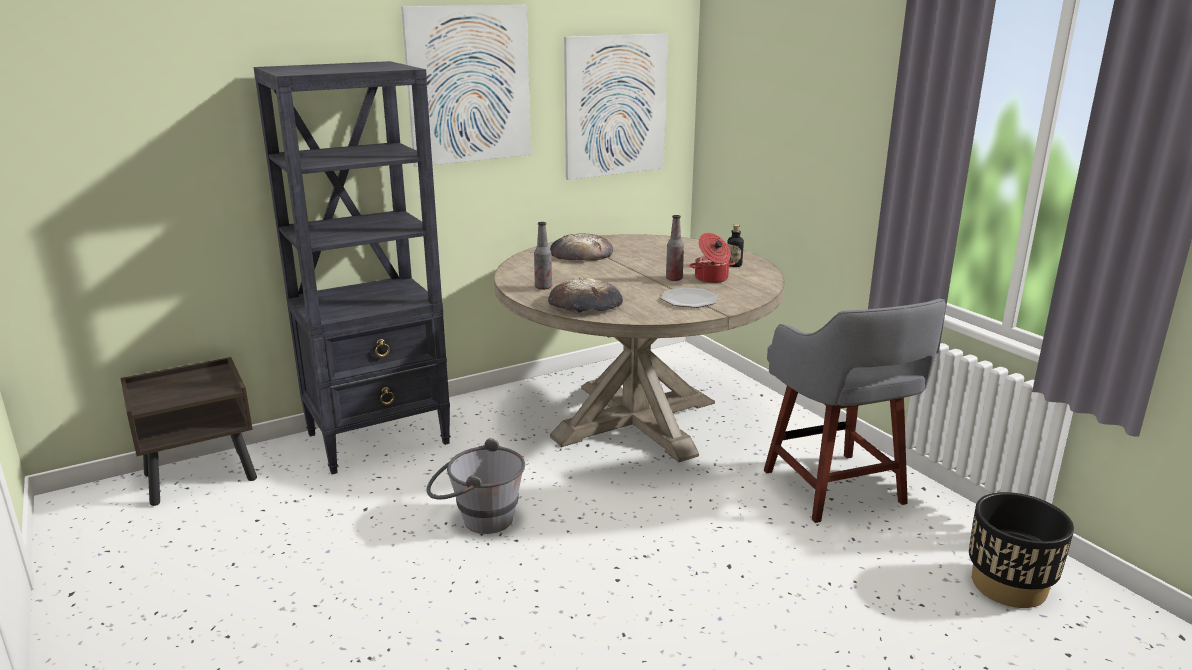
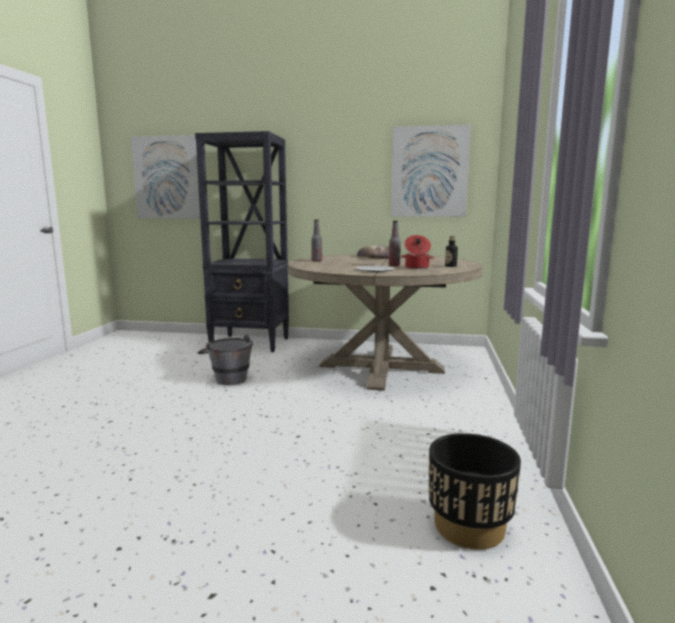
camera: 40 degrees right, 10 degrees down
(202, 476) = (170, 338): brown nightstand -> none
(469, 85) = (330, 154): picture -> picture (166, 177)
(585, 303) = (316, 265): bread -> none
(836, 489) = (441, 431): grey stool -> none

